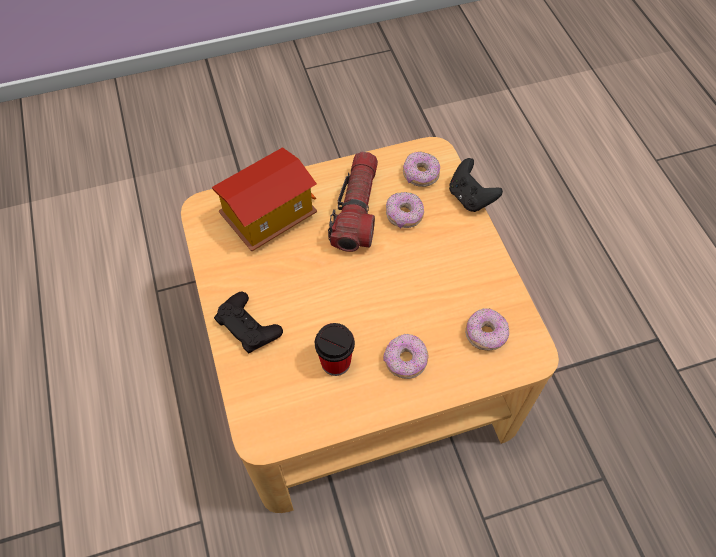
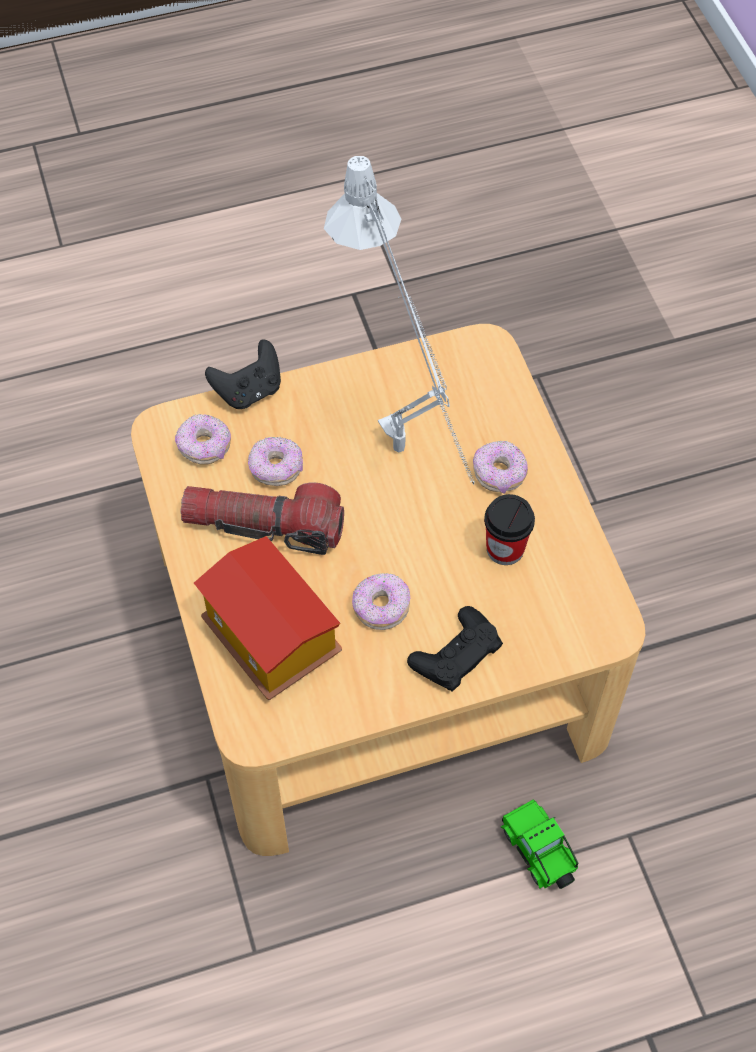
camera: 90 degrees left, 0 degrees up
(195, 457) = (540, 853): none -> toy car
(412, 296) = (407, 463): none -> grey table lamp
(485, 334) = (459, 389): donut -> donut (381, 607)

